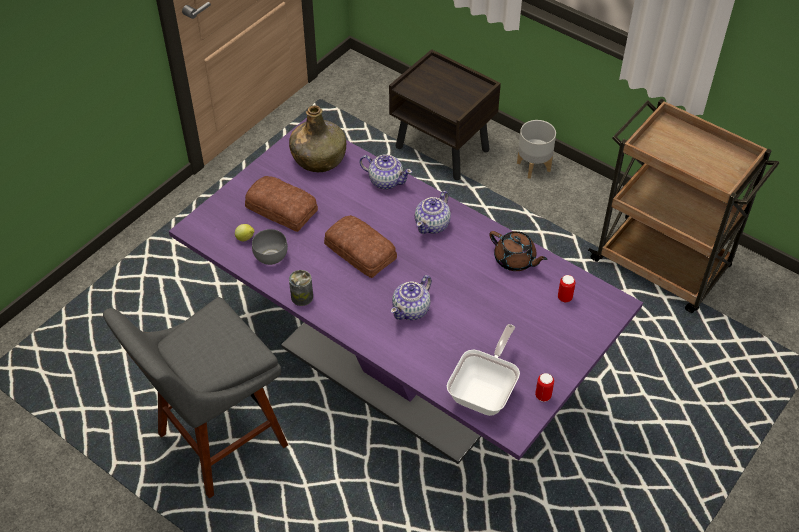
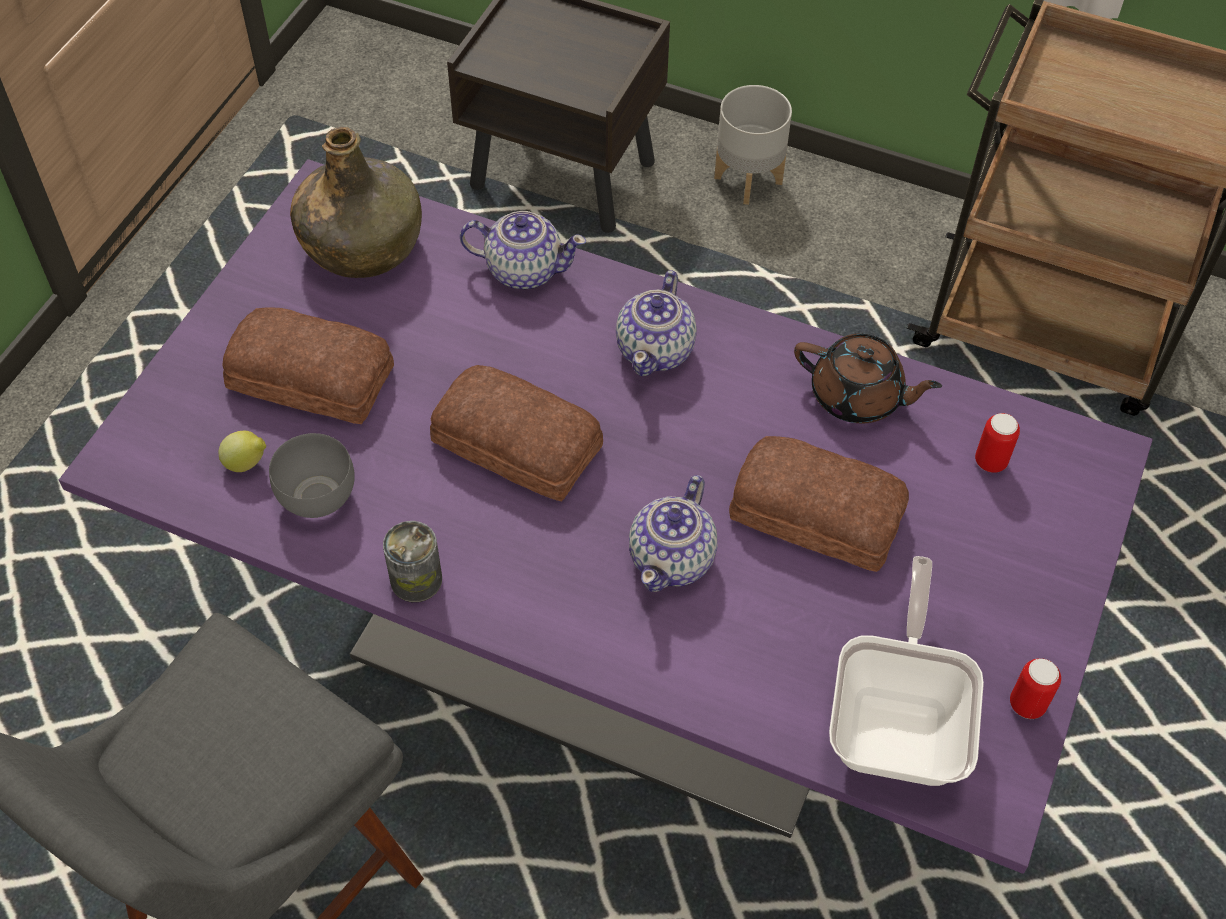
camera: 15 degrees left, 5 degrees up
(479, 302) = (816, 510): none -> bread

